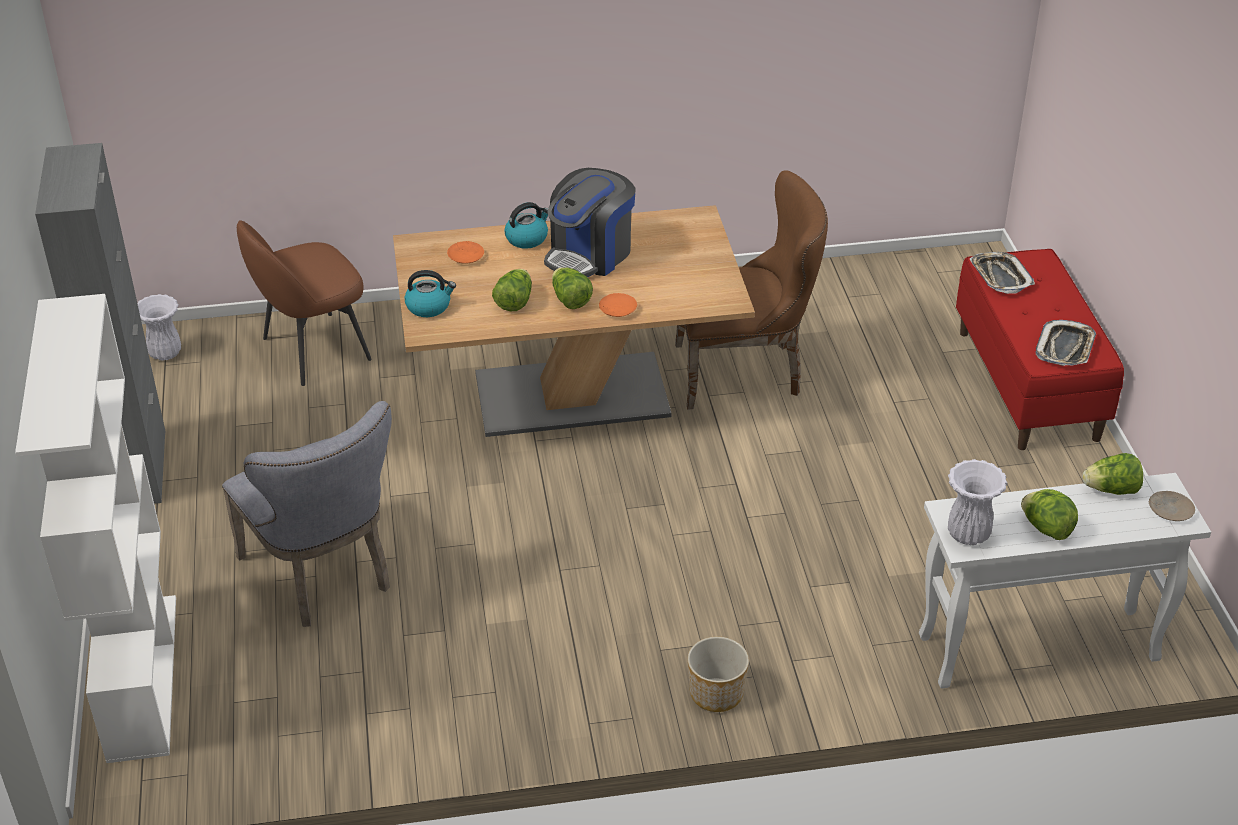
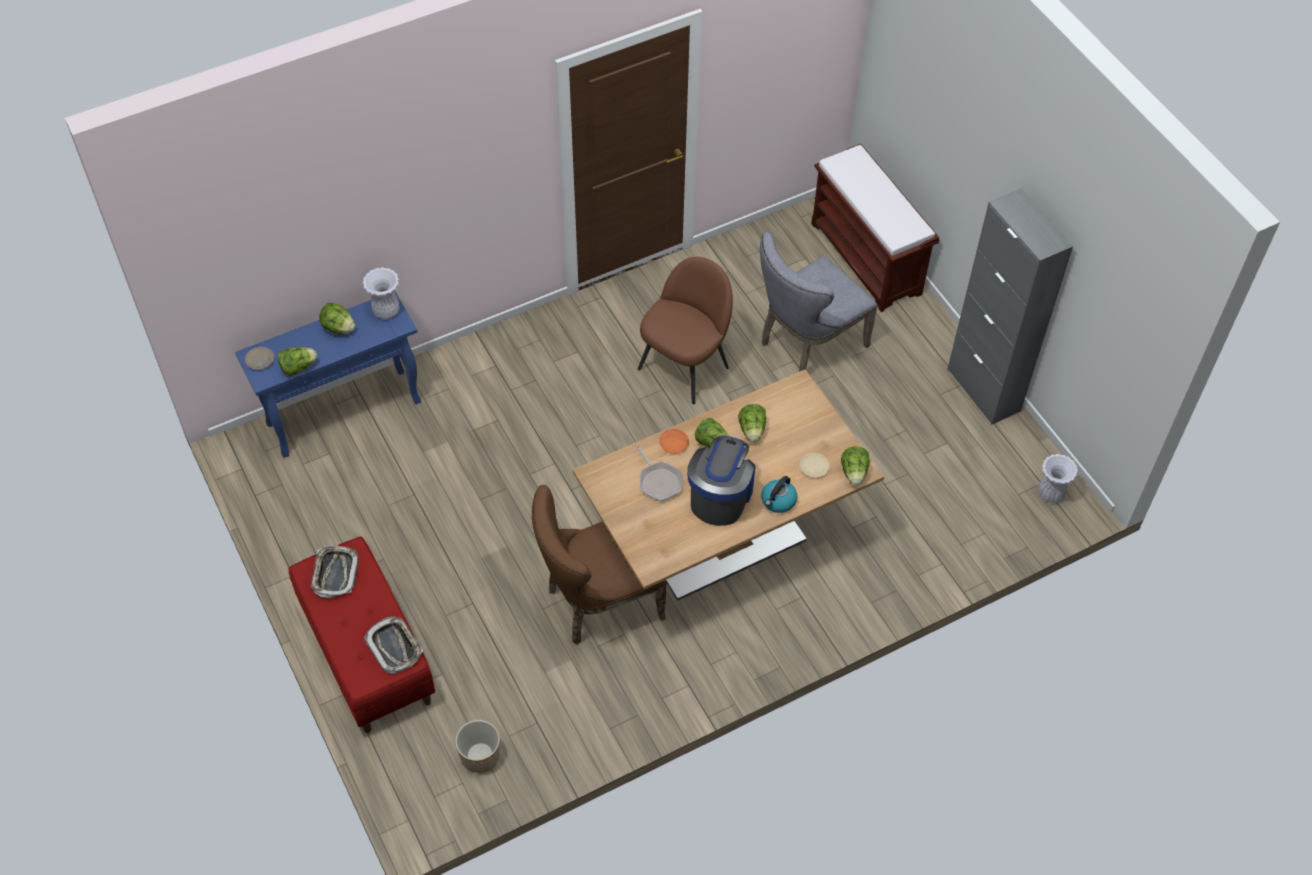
camera: 160 degrees right, 15 degrees up
(141, 676) = (867, 259): white bookcase -> brown bench
(313, 350) = (944, 530): brown chair -> brown chair (685, 366)
(323, 576) = (807, 345): grey chair -> grey chair turned 75 degrees counterclockwise
(423, 243) = (854, 473): none -> lettuce
(429, 306) = (811, 409): kettle -> none
(466, 256) = (814, 468): orange plate -> beige plate
(654, 280) = (659, 481): none -> frying pan
(716, 694) = (534, 332): planter -> planter (480, 755)
(1036, 649) = (345, 412): white console table -> blue console table

